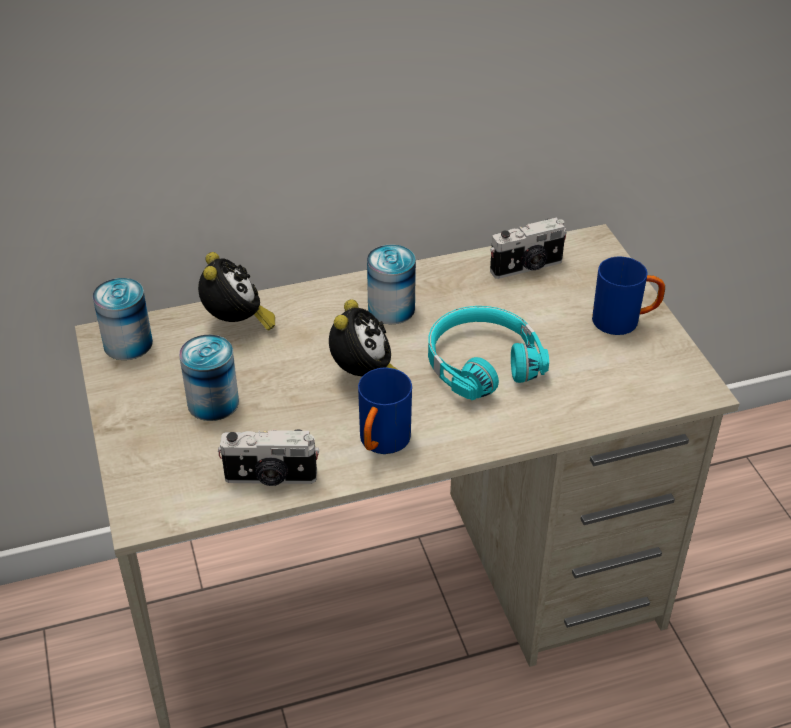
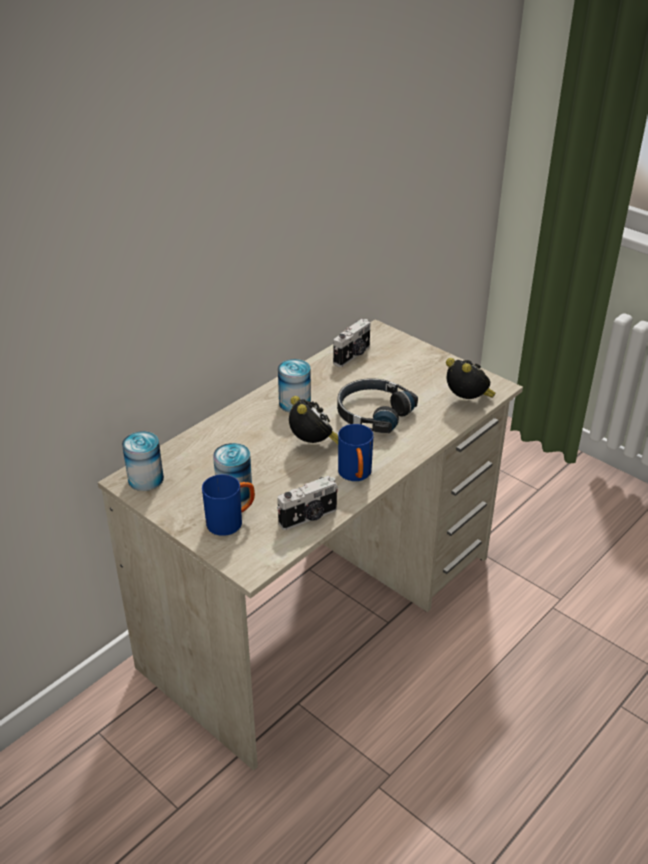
camera: 30 degrees left, 5 degrees down
(237, 324) = (207, 443): alarm clock -> alarm clock (468, 401)
(481, 362) = (372, 413): turquoise headphones -> black headphones
(624, 321) = (430, 366): blue mug -> blue mug (231, 521)

